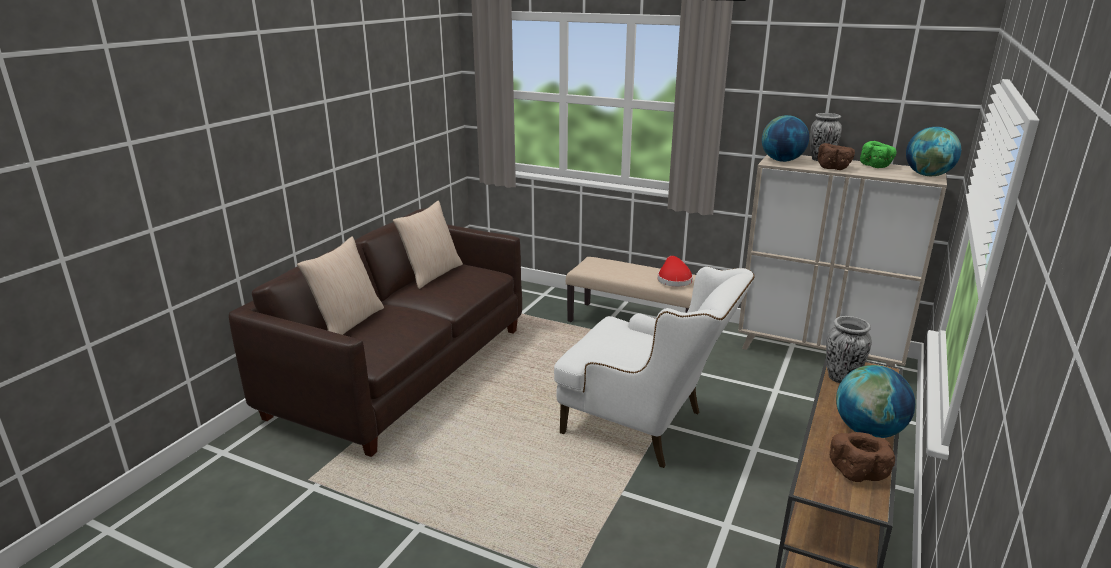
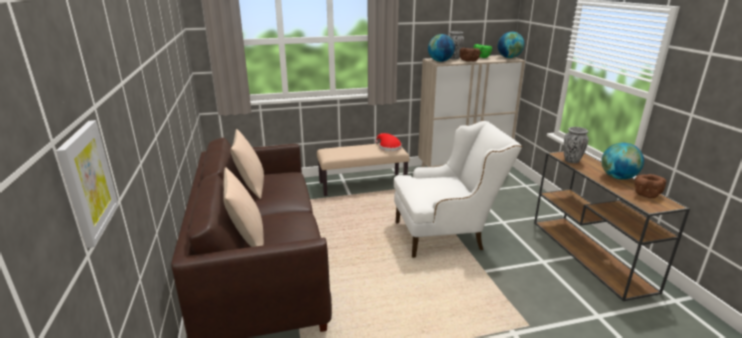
camera: 40 degrees left, 0 degrees up
(77, 201) = (87, 181): none -> picture

